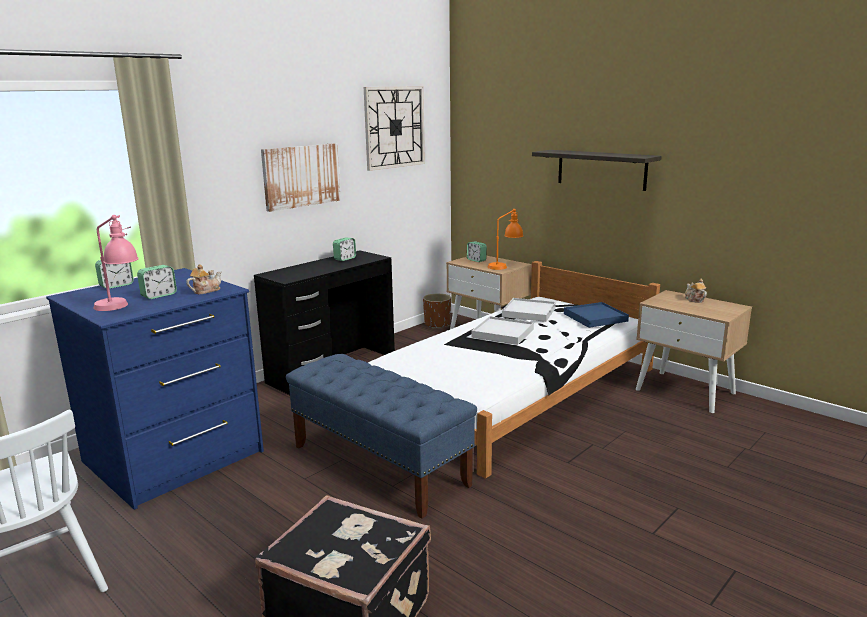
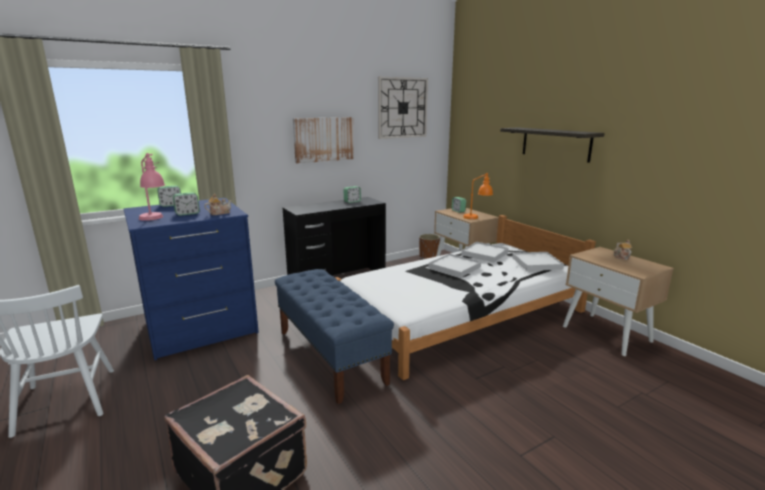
camera: 15 degrees right, 0 degrees up
(595, 317) = (536, 263): blue tray -> white tray

